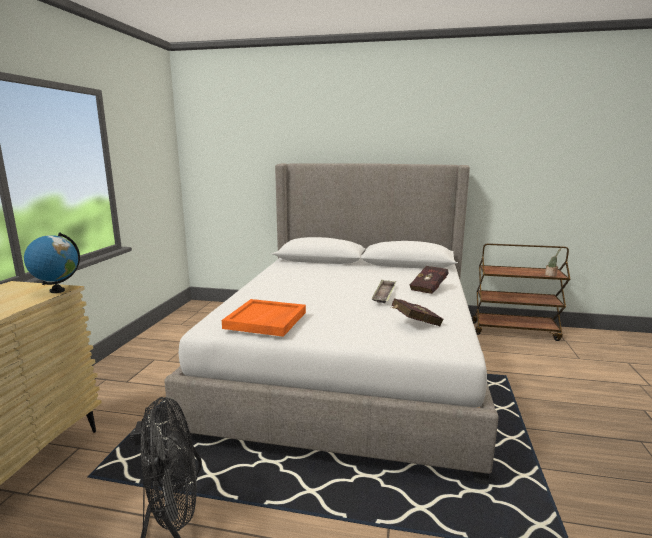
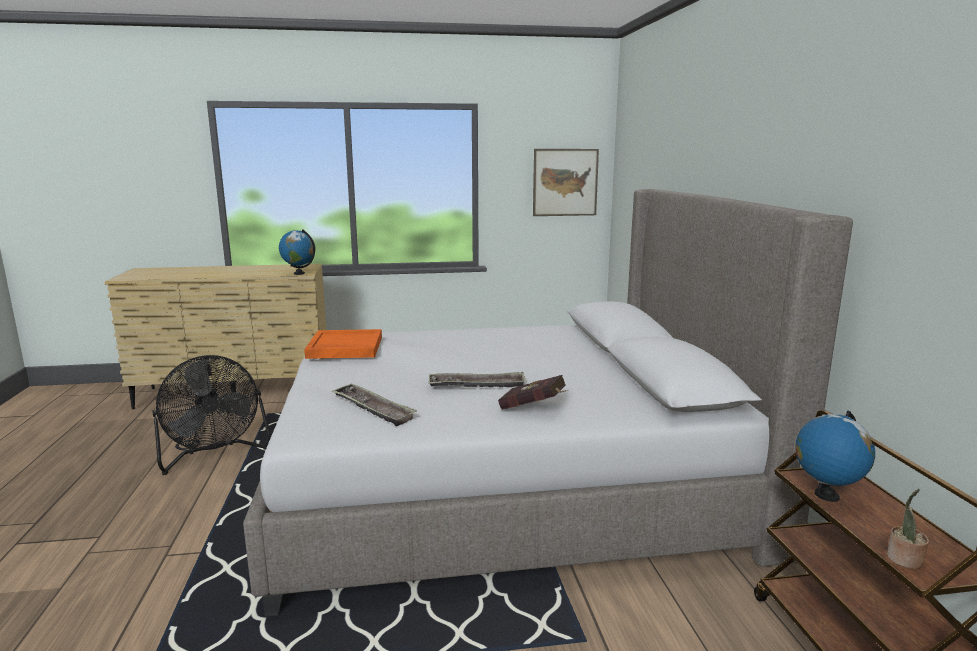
camera: 70 degrees right, 0 degrees up
(159, 165) = (565, 182): none -> picture
(414, 324) = (372, 409): red book -> tray
(506, 273) = (826, 495): none -> globe

